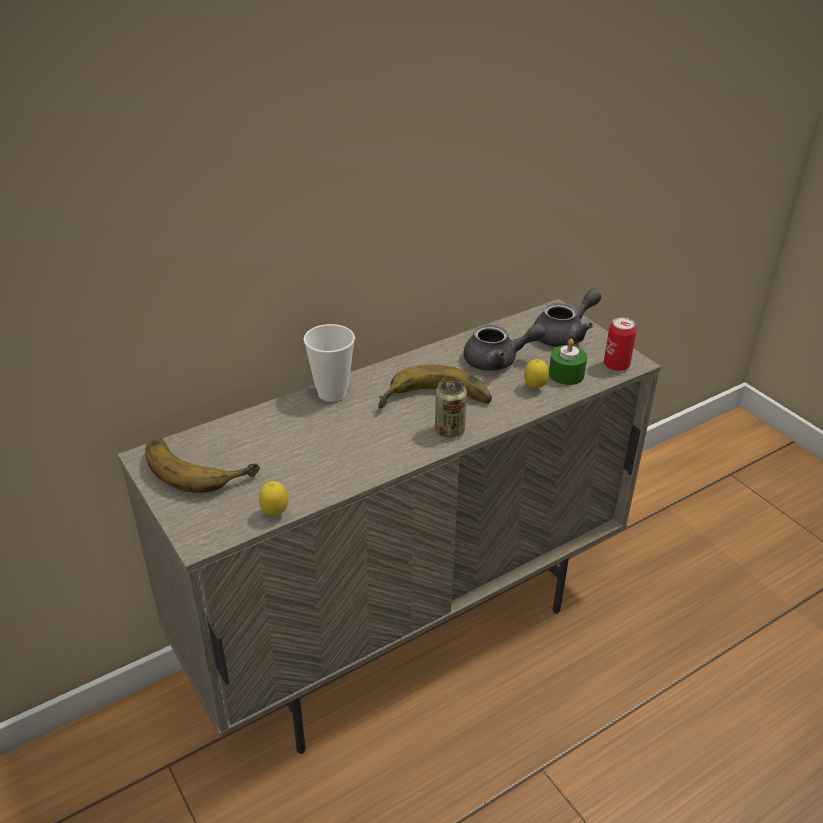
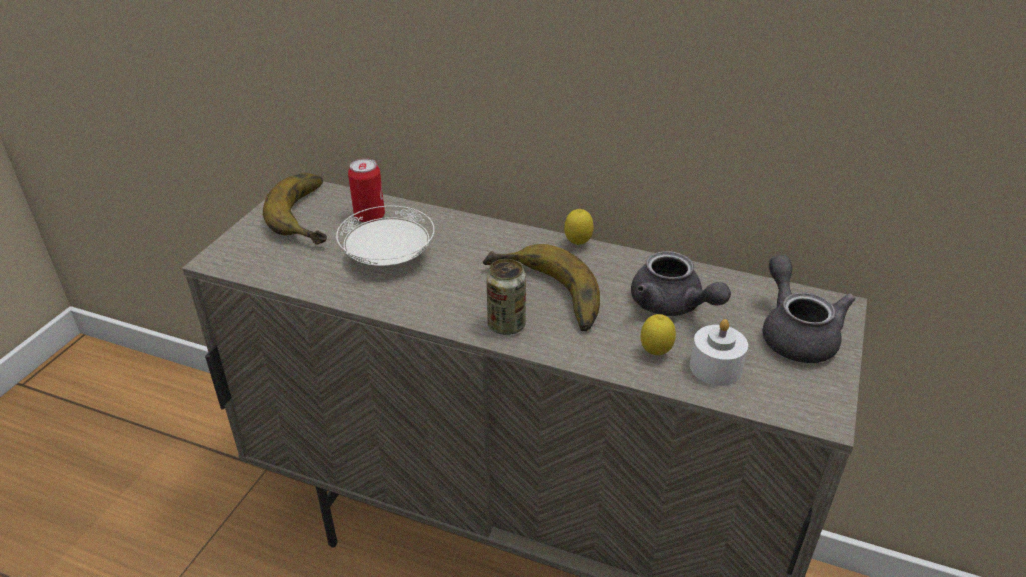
camera: 55 degrees right, 0 degrees up
(275, 514) = (281, 280): lemon -> lemon (577, 244)
(310, 450) = (388, 257): none -> white plate
(332, 393) = (485, 231): cup -> none
(565, 335) = (795, 334): grey teapot -> grey teapot turned 120 degrees counterclockwise
(566, 374) = (715, 367): green candle -> white candle
(616, 365) = (793, 403): can -> can (369, 217)

